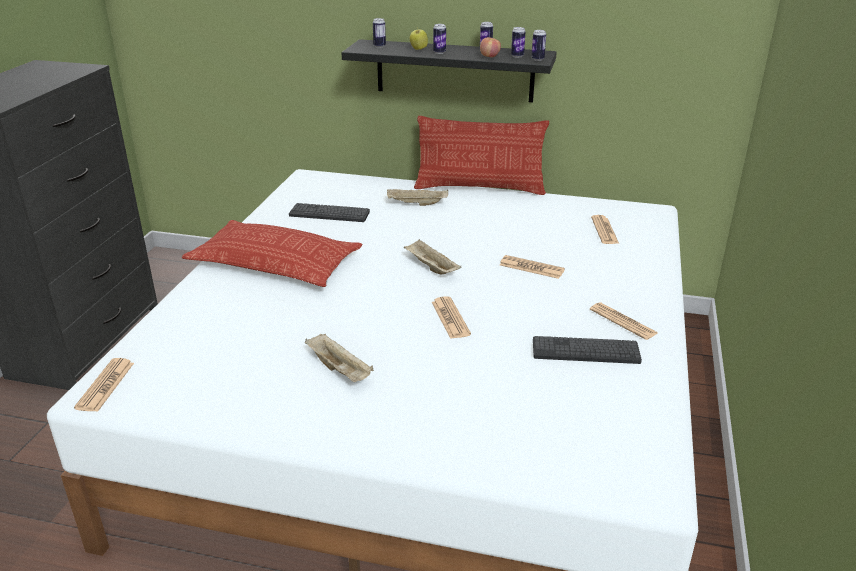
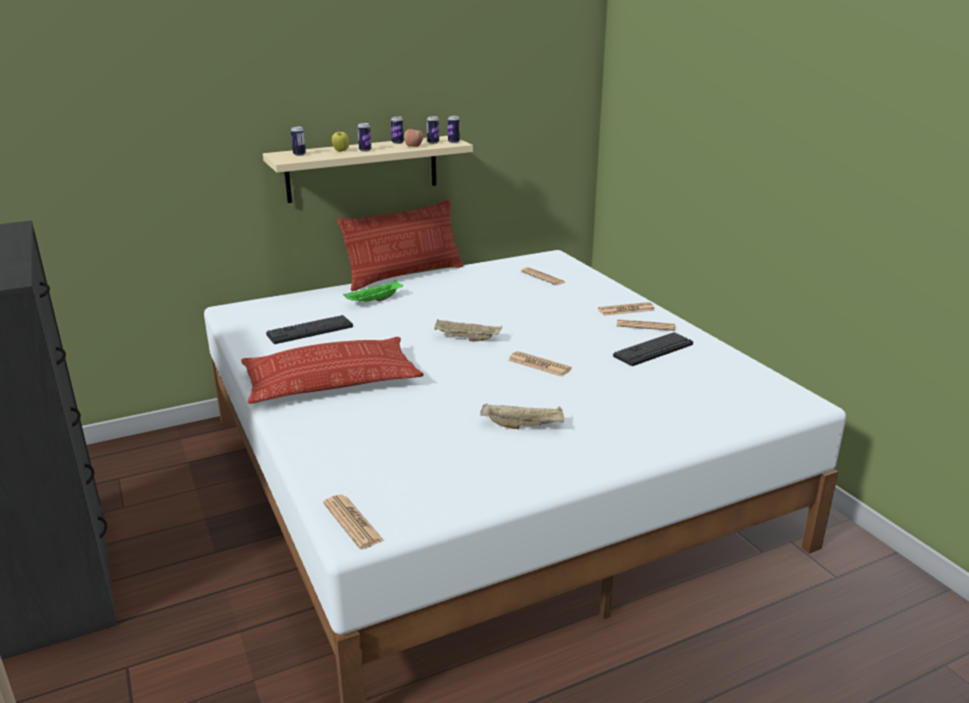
camera: 40 degrees left, 5 degrees down
(416, 204) = (374, 301): beige tray -> green tray
(454, 70) = (362, 169): black shelf -> beige shelf
(531, 268) = (536, 315): newspaper -> newspaper (626, 310)

